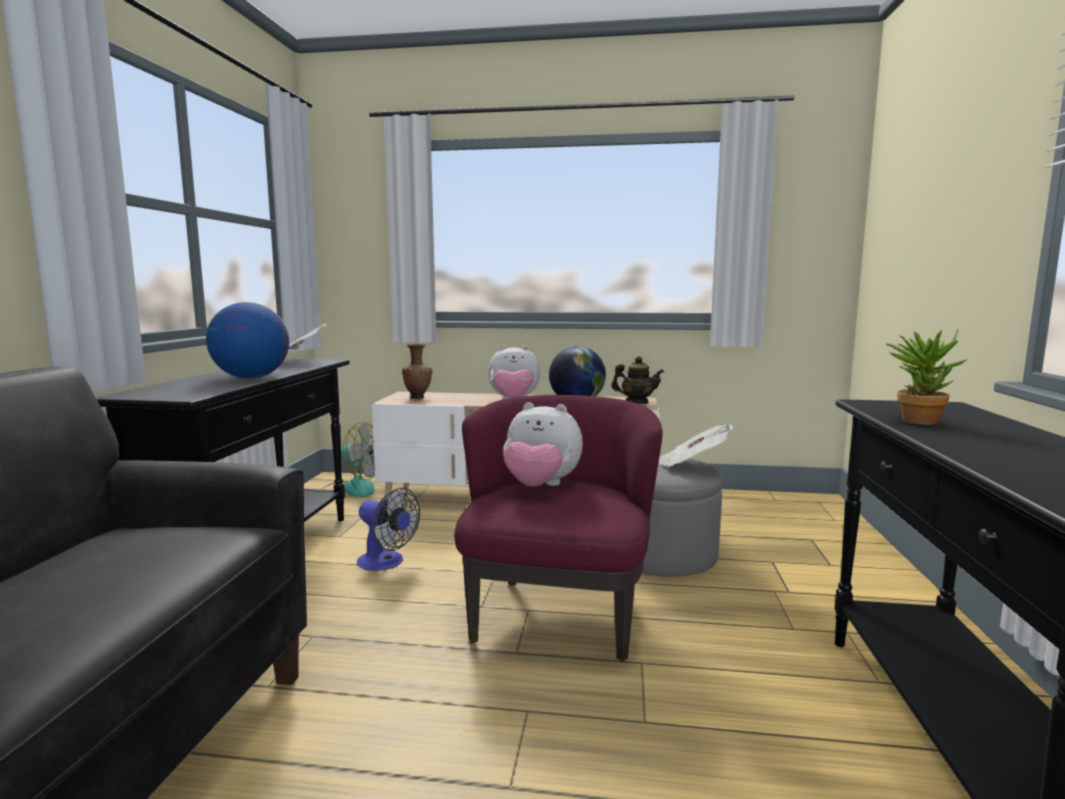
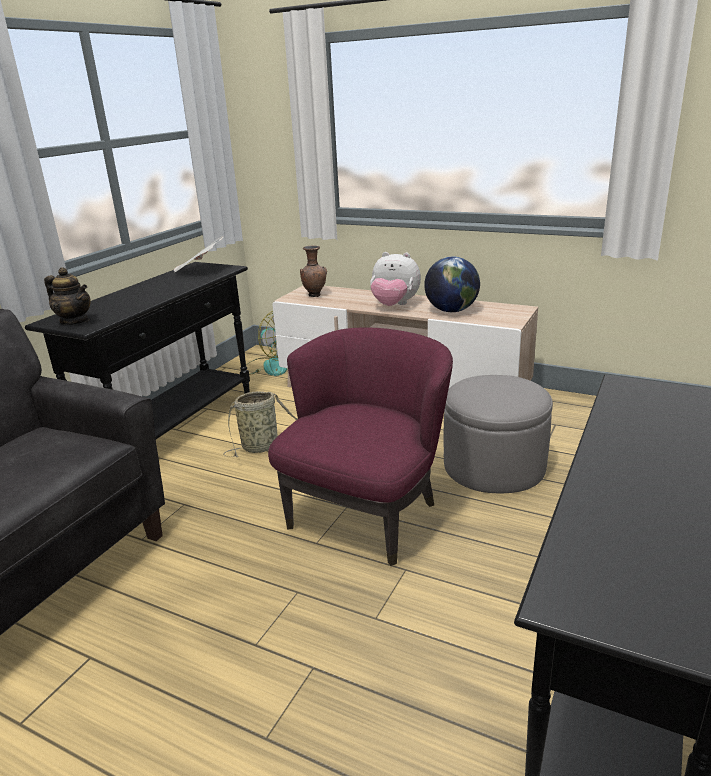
camera: 20 degrees right, 15 degrees up
(251, 378) = (149, 298): globe -> none
(386, 563) = (262, 446): fan -> basket
(540, 486) = (352, 414): plush toy -> none
(637, 403) = (510, 314): teapot -> teapot (75, 321)
(691, 465) = (523, 394): newspaper -> none
(917, 420) = (627, 422): potted plant -> none

